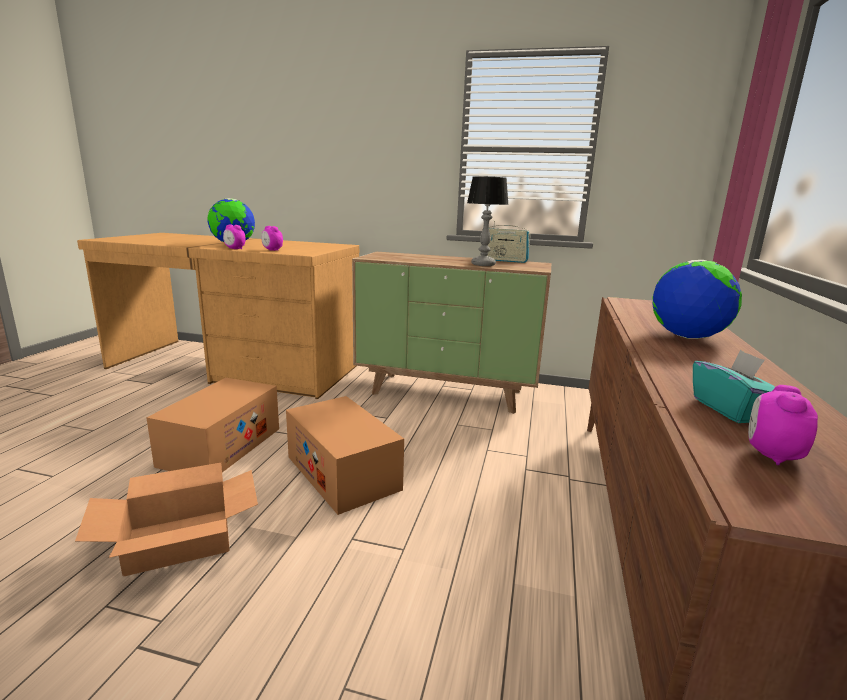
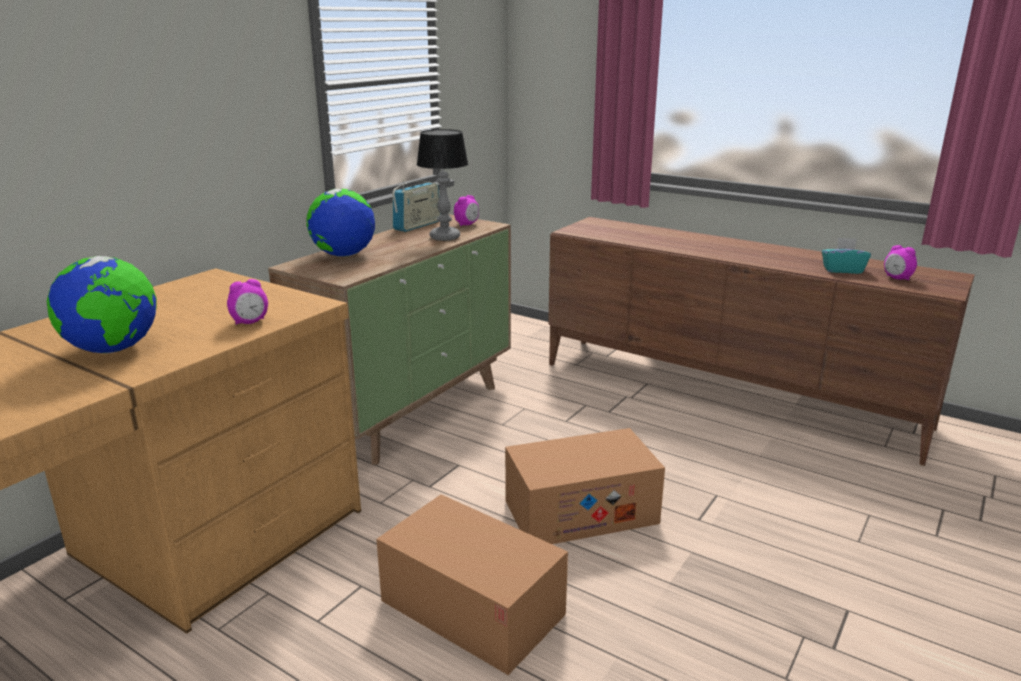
camera: 70 degrees left, 5 degrees up
(179, 540) = (686, 634): cardboard box -> none
(235, 249) = (203, 348): alarm clock -> alarm clock (467, 224)
(687, 337) = (698, 243): globe -> globe (344, 255)

